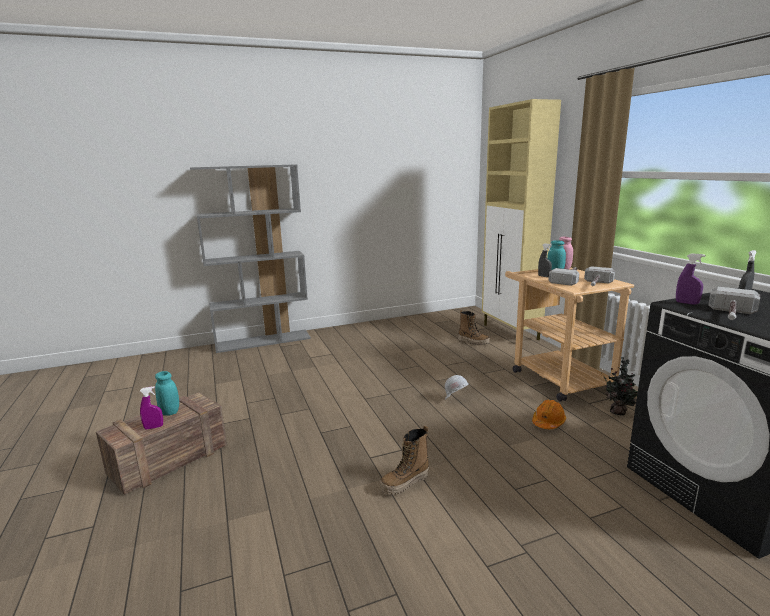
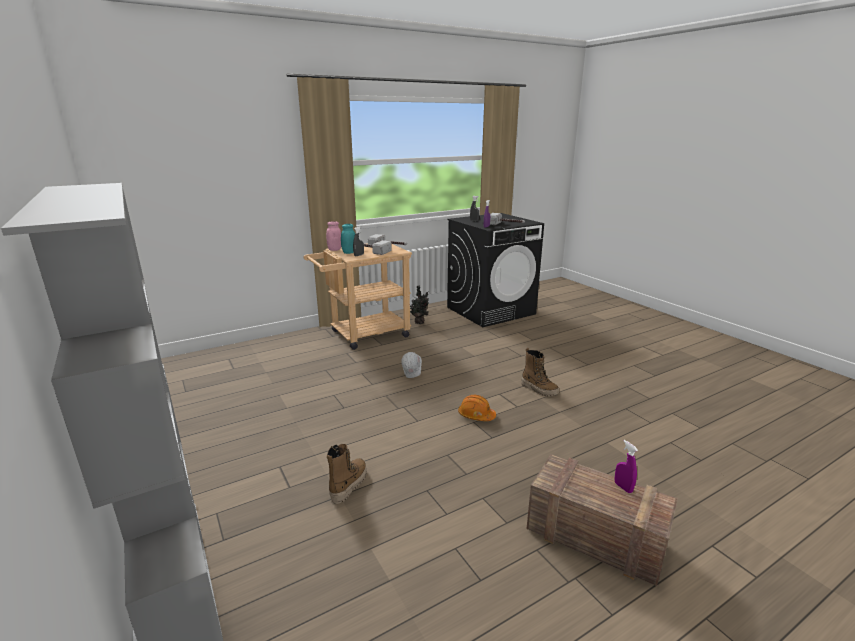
camera: 100 degrees left, 5 degrees up
(170, 412) = (588, 489): turquoise jar -> none
(473, 342) = (272, 366): boot -> boot (348, 485)
(511, 332) = (250, 347): beige cabinet -> none
(548, 422) = (439, 342): orange hard hat -> orange hard hat (476, 415)

